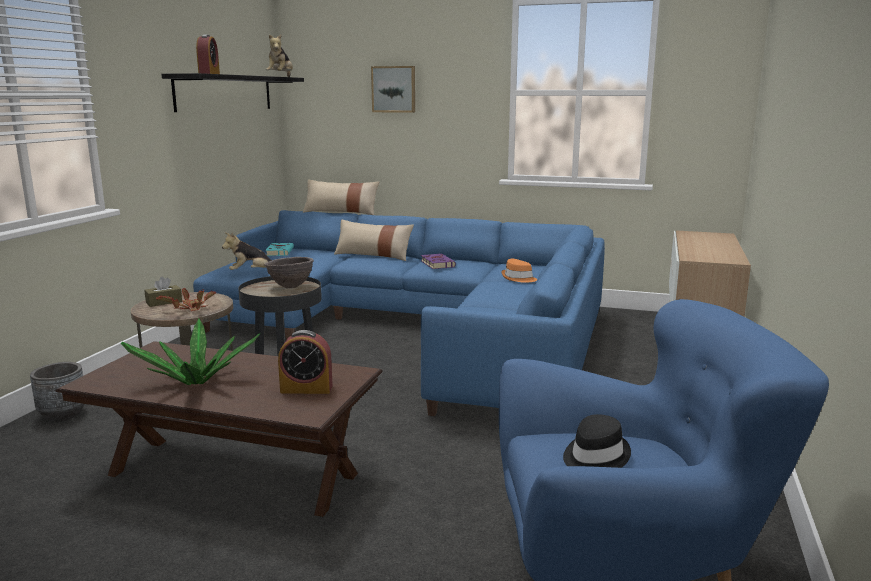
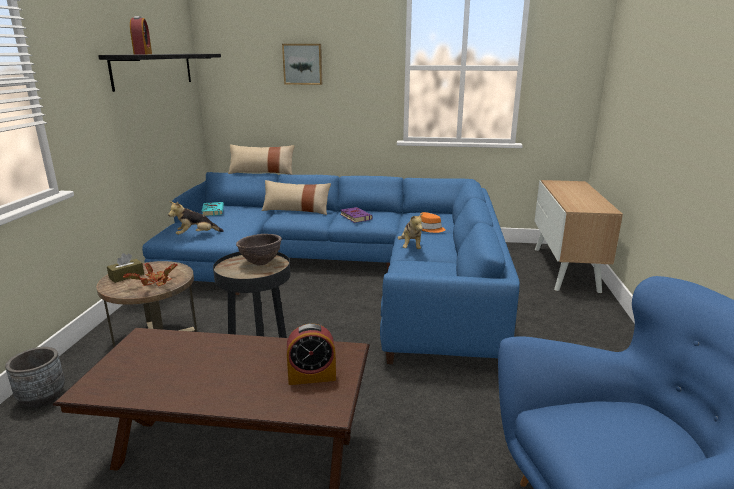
camera: 10 degrees left, 5 degrees up
(196, 382) = (199, 378): potted plant -> none
(281, 76) = (202, 53): plush toy -> plush toy (411, 247)
(594, 456) = (609, 433): black hat -> none

